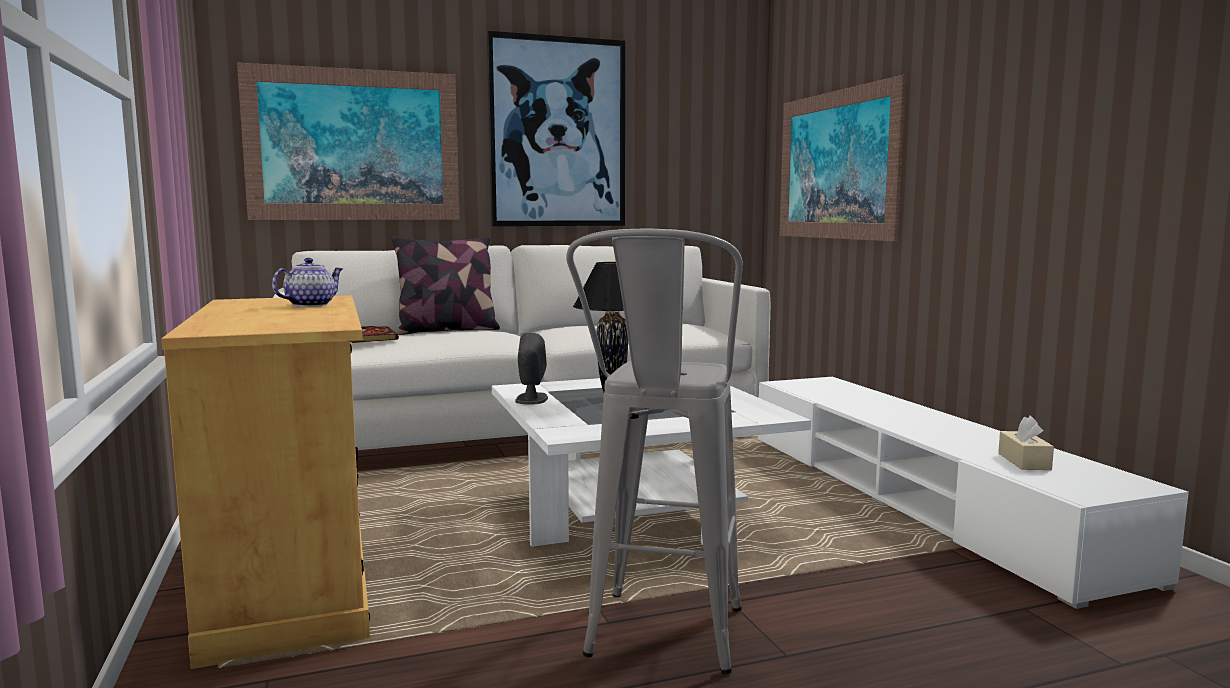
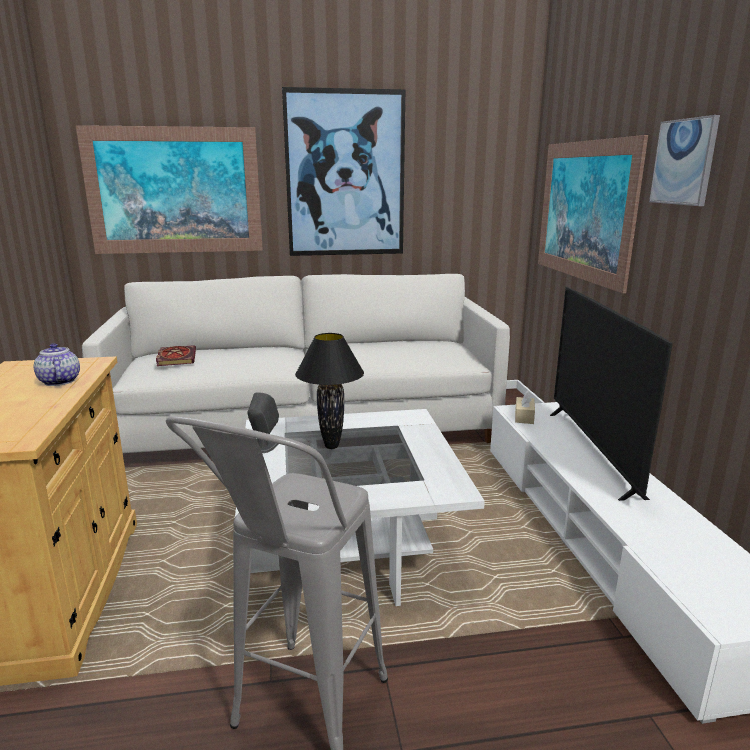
camera: 10 degrees right, 10 degrees up
(311, 305) = (59, 381): teapot -> teapot turned 75 degrees counterclockwise
(447, 330) = (243, 348): pillow -> none
(888, 406) = (592, 451): none -> television
(950, 94) = (684, 162): none -> picture
(1024, 461) = (686, 555): beige tissue box -> beige tissue box (524, 417)

